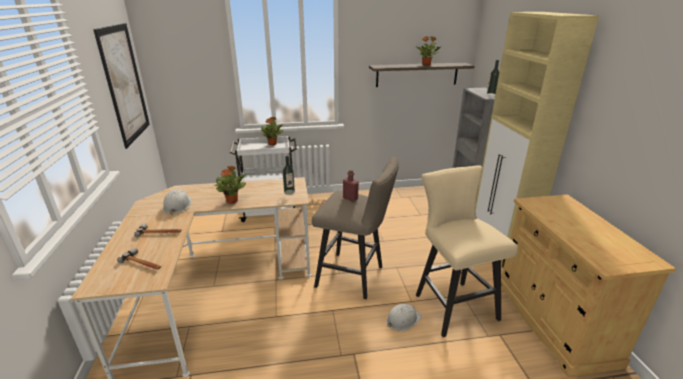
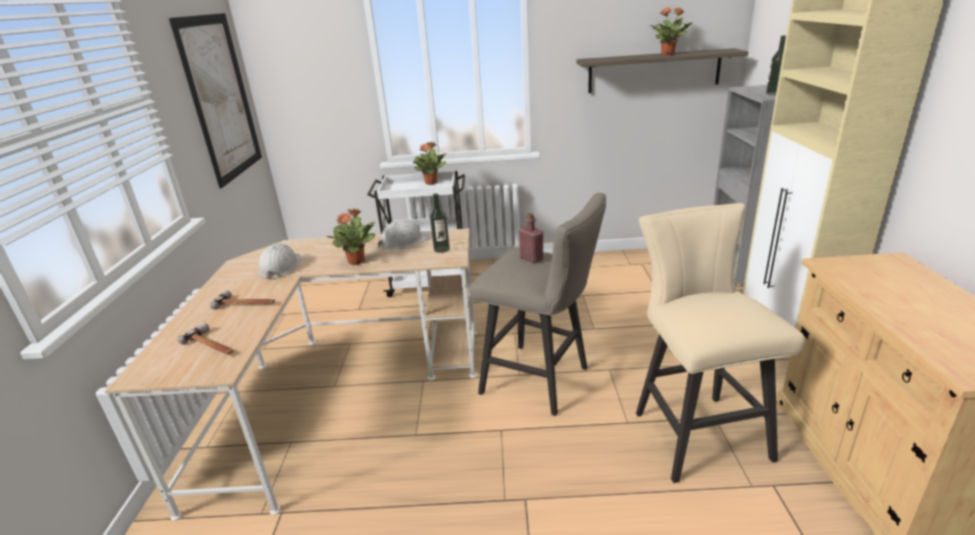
camera: 10 degrees right, 0 degrees up
(402, 319) = (610, 450): white hard hat -> white hard hat (404, 242)

